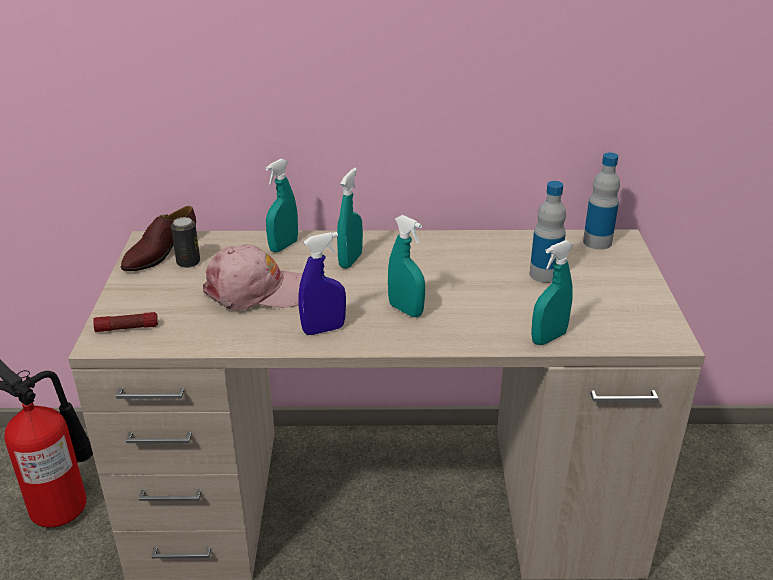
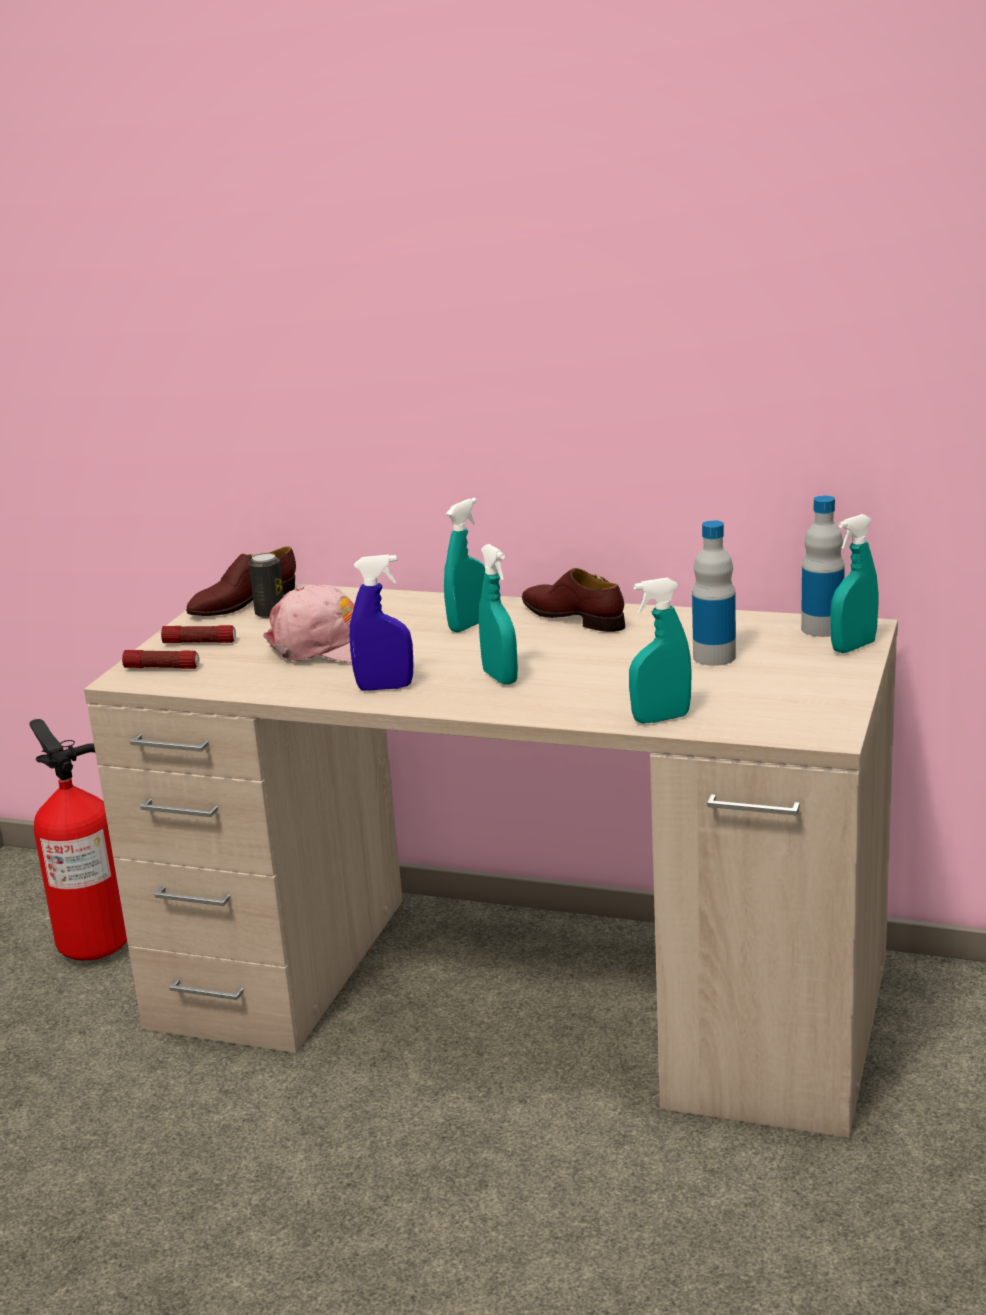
camera: 20 degrees right, 10 degrees down
(145, 298) = (199, 642): none -> flashlight
(283, 246) = (396, 606): turquoise spray bottle -> turquoise spray bottle (853, 647)
(421, 246) = (573, 617): none -> brown shoe

